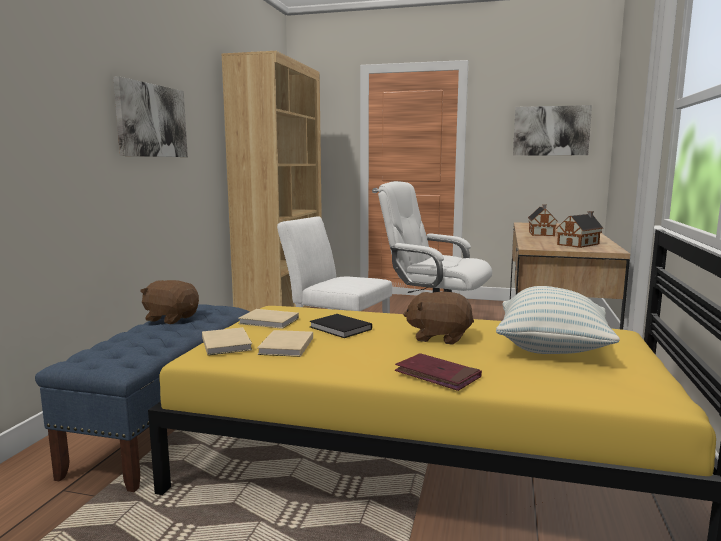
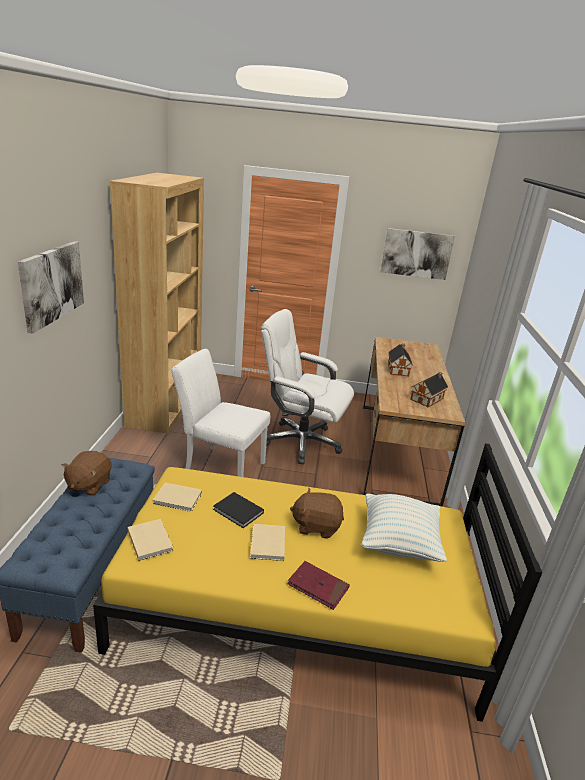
camera: 10 degrees left, 15 degrees up
(171, 318) = (88, 485): brown plush toy -> brown plush toy turned 90 degrees counterclockwise
(285, 346) = (198, 543): beige book -> beige book (267, 544)

